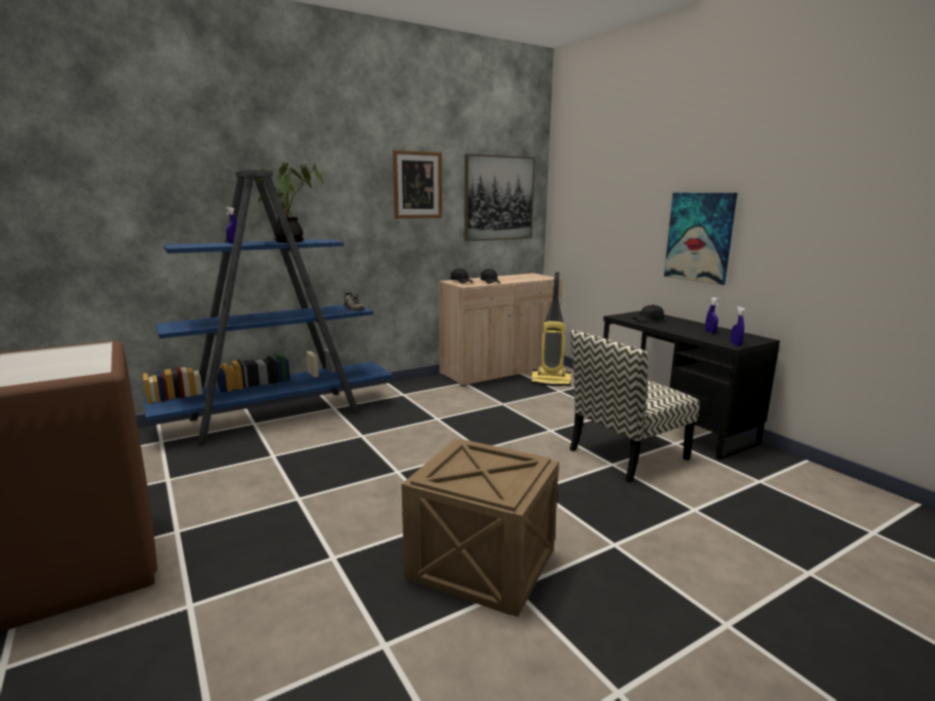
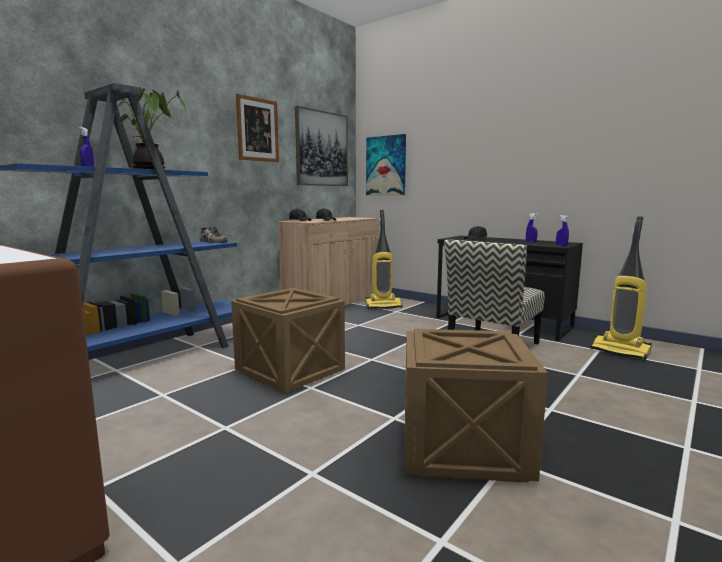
camera: 20 degrees left, 5 degrees down
(392, 449) = (289, 371): none -> crate
(699, 237) = (505, 171): picture -> picture (386, 165)
(788, 488) = (621, 351): none -> vacuum cleaner

